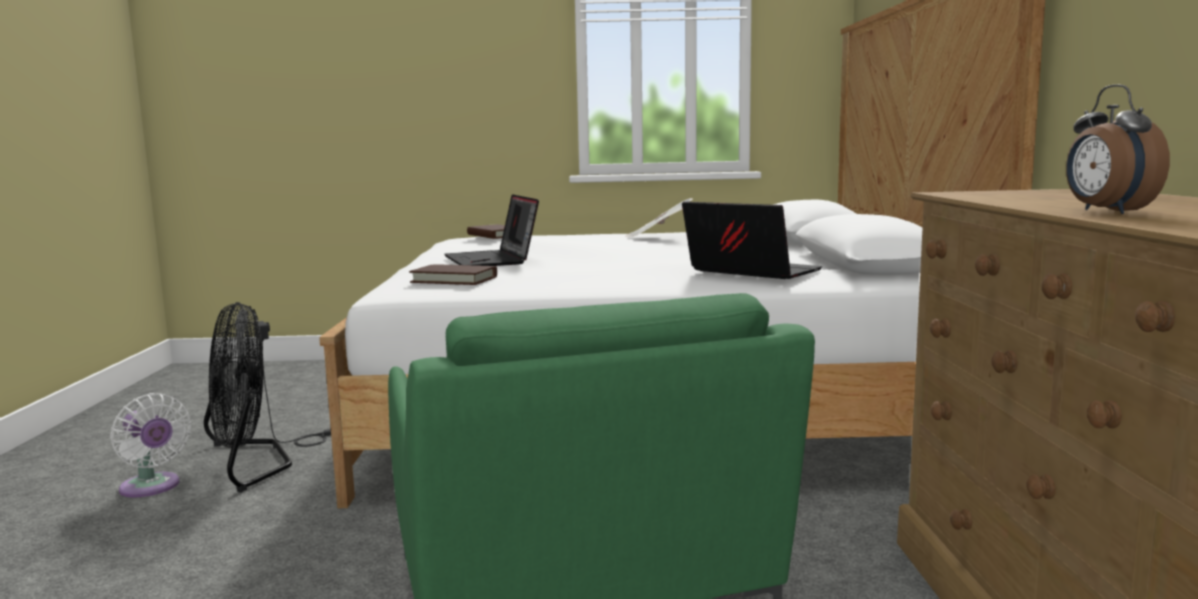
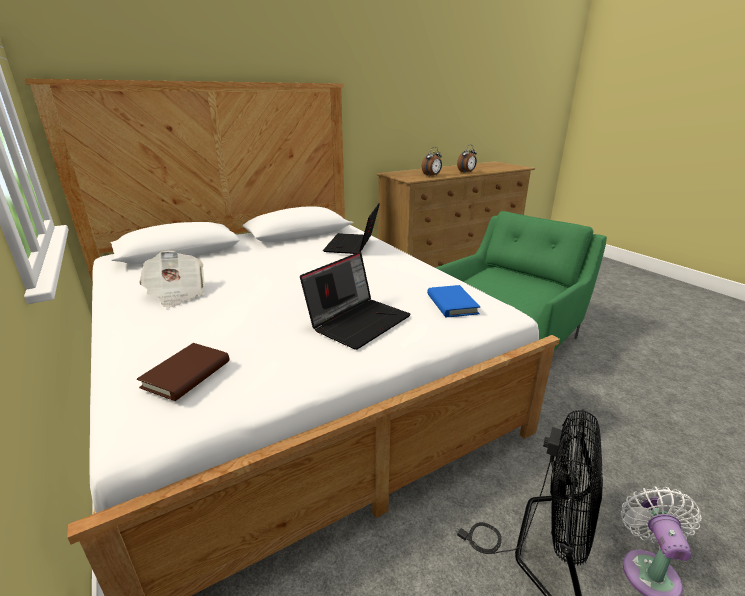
camera: 120 degrees left, 15 degrees up
(454, 279) = (452, 304): brown book -> blue book
(1017, 198) = (432, 176): none -> alarm clock

